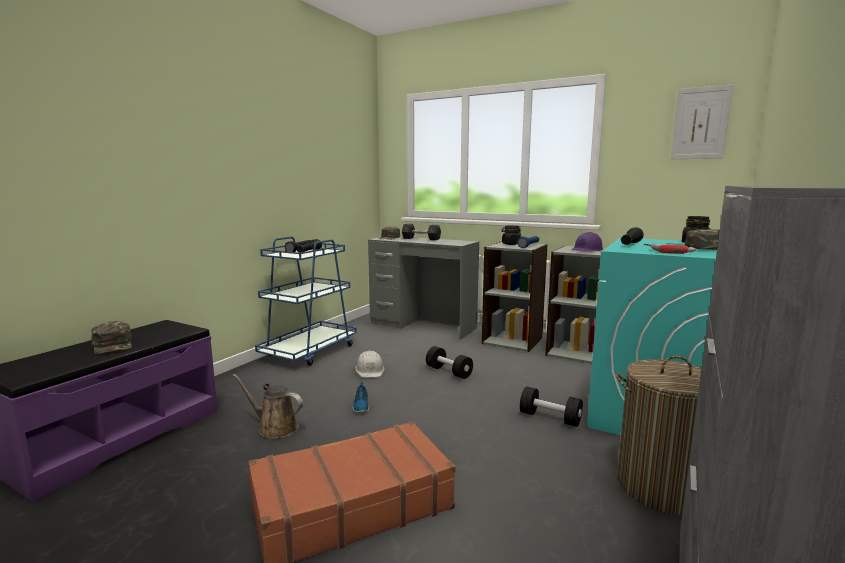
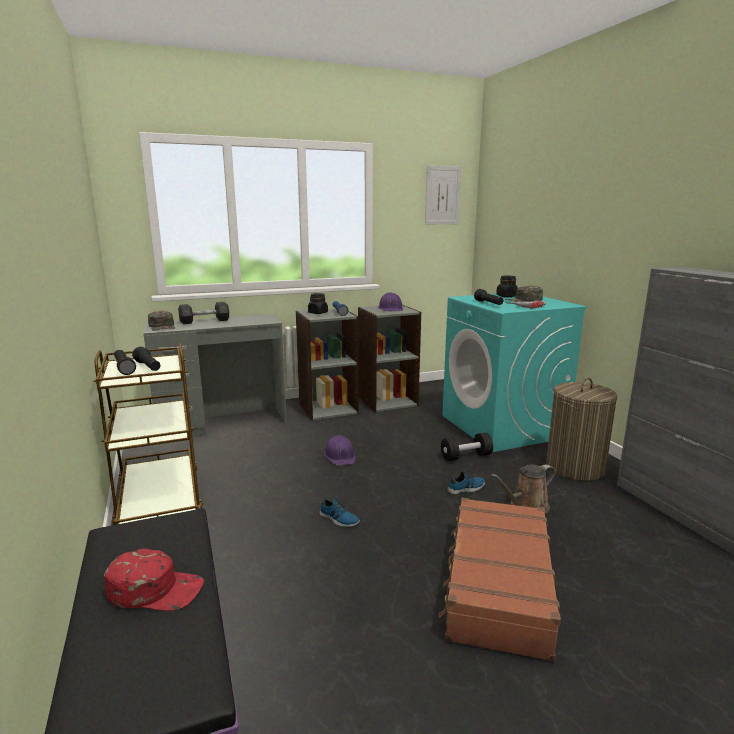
camera: 50 degrees left, 5 degrees up
(113, 345) = (155, 589): green cap -> red cap
(275, 428) = (316, 584): brown watering can -> brown watering can (526, 506)
(309, 351) = (160, 500): blue cart -> brown cart
(370, 370) = (273, 486): white hard hat -> none
(449, 372) = (340, 456): black dumbbell -> purple hard hat
(491, 438) = (466, 488): none -> shoe

